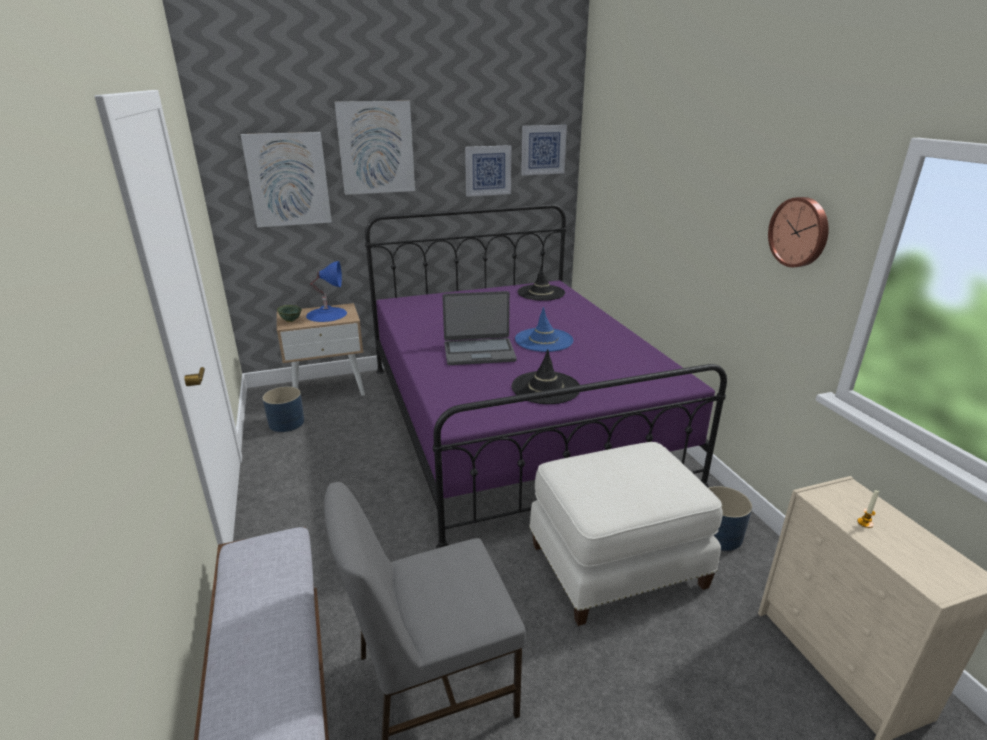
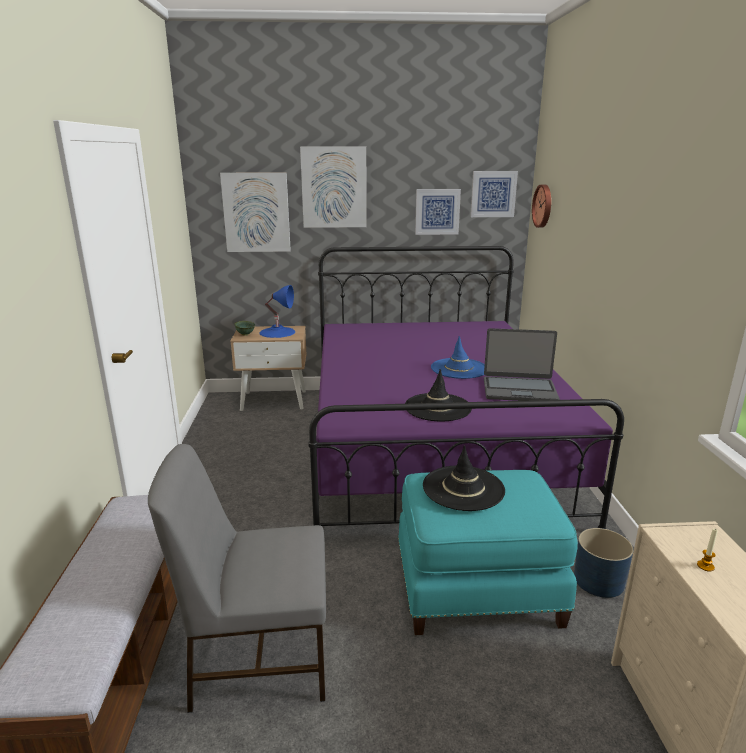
camera: 15 degrees right, 5 degrees down
(286, 423) = (228, 423): blue planter -> none
(479, 352) = (392, 372): laptop -> laptop (519, 390)
(541, 293) = (479, 330): black hat -> black hat (463, 488)
(616, 563) = (477, 587): white ottoman -> turquoise ottoman
(800, 232) = (694, 263): wall clock -> wall clock (543, 206)

